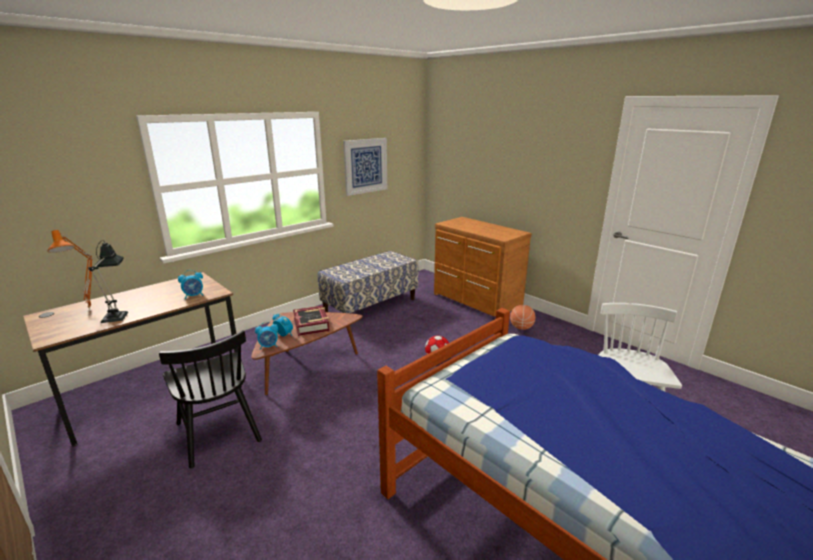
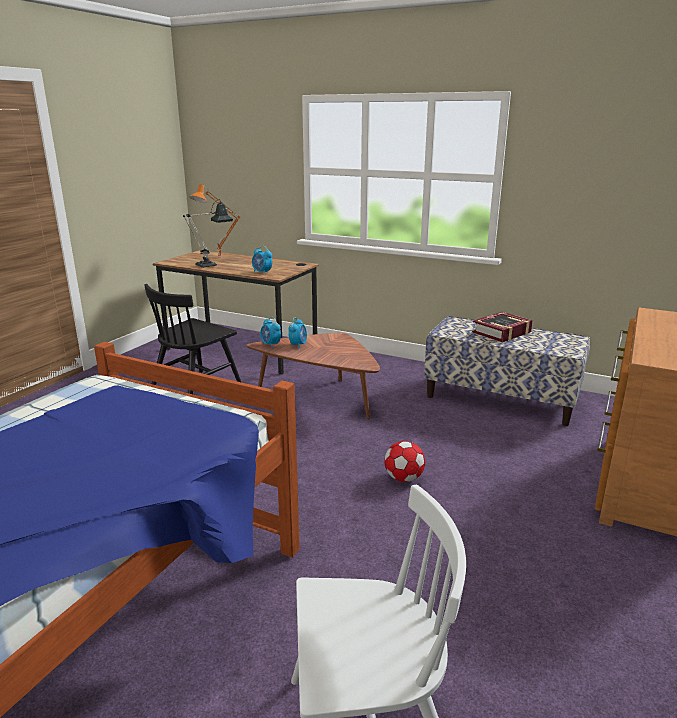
camera: 70 degrees right, 0 degrees up
(311, 324) = (330, 351): book -> book (502, 332)
(365, 166) = (587, 184): picture -> none
(521, 327) = (604, 557): basketball -> none

